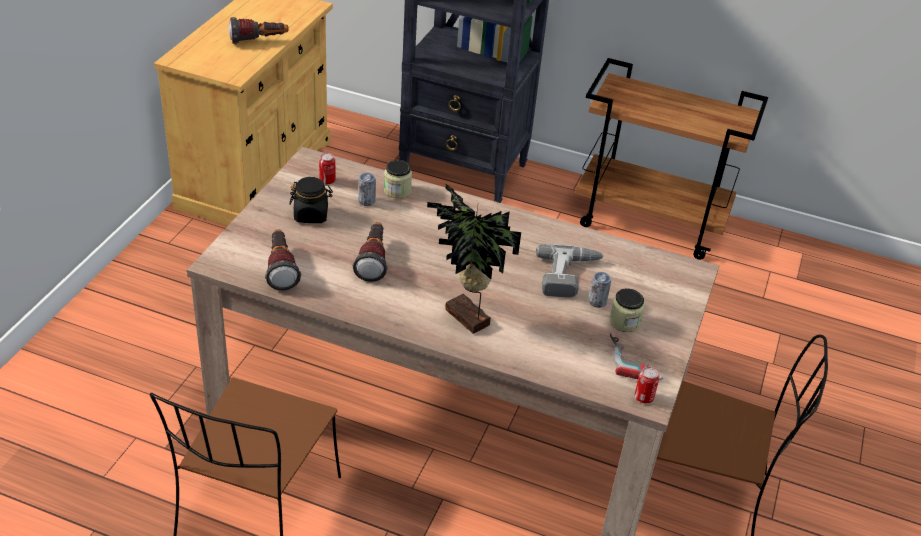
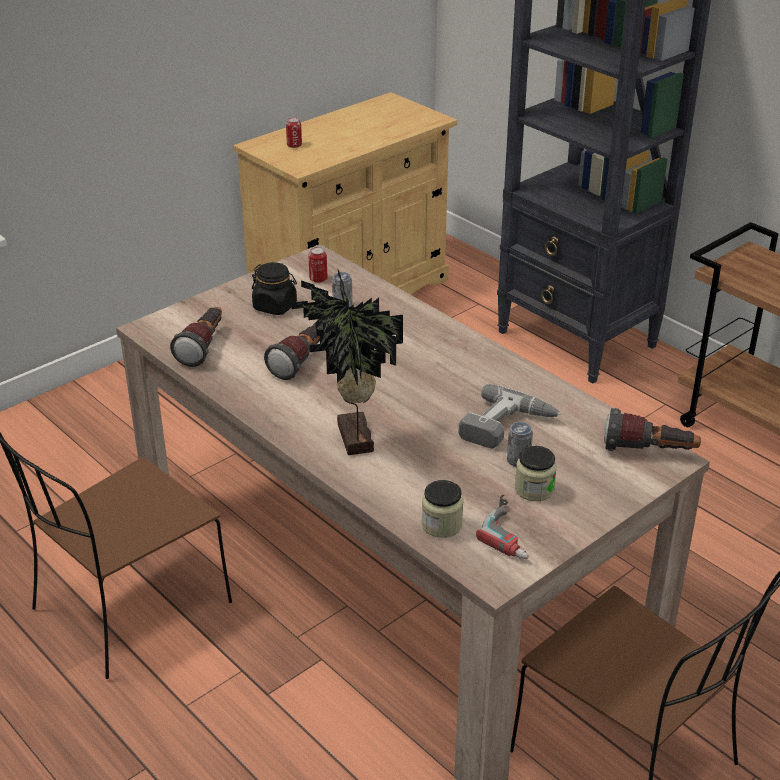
camera: 30 degrees right, 5 degrees down
(259, 41) = (350, 142): flashlight -> flashlight (649, 452)
(397, 190) = (383, 303): jar -> jar (441, 525)
(643, 397) = (491, 572): can -> can (294, 145)

